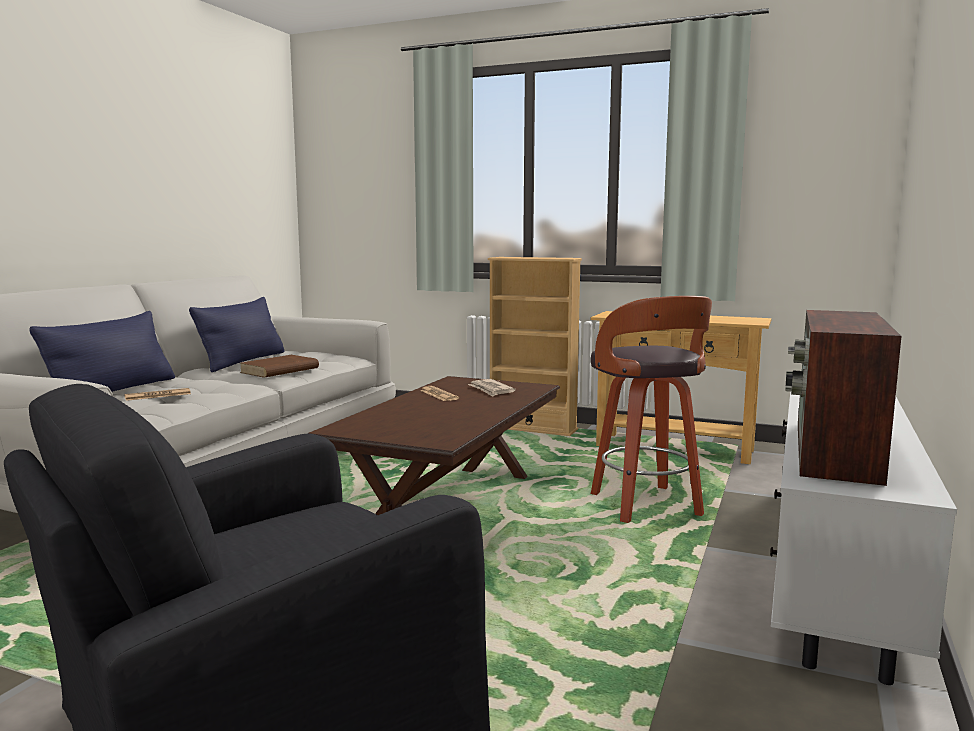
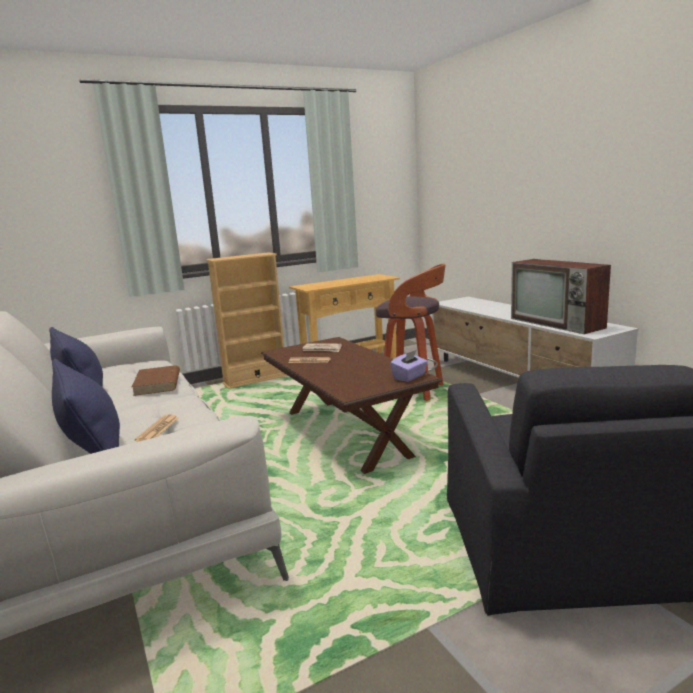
camera: 50 degrees left, 5 degrees up
(435, 438) = (409, 377): none -> purple tissue box

